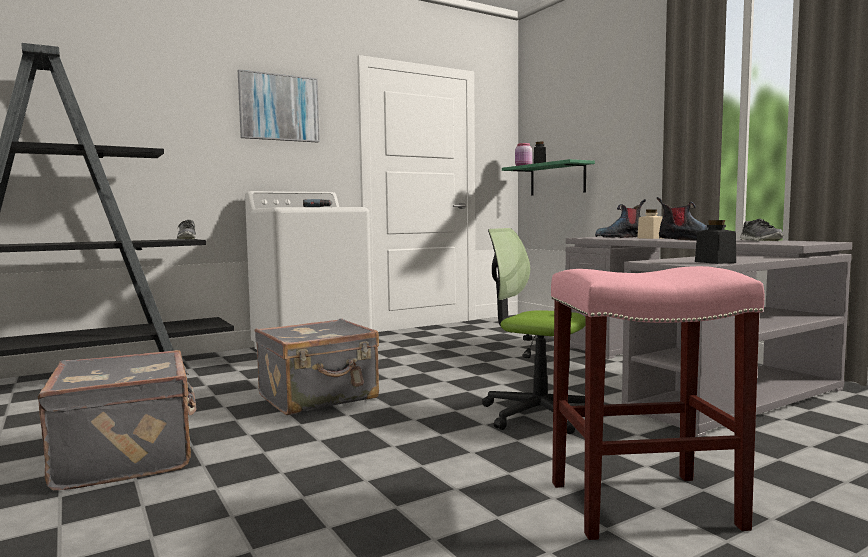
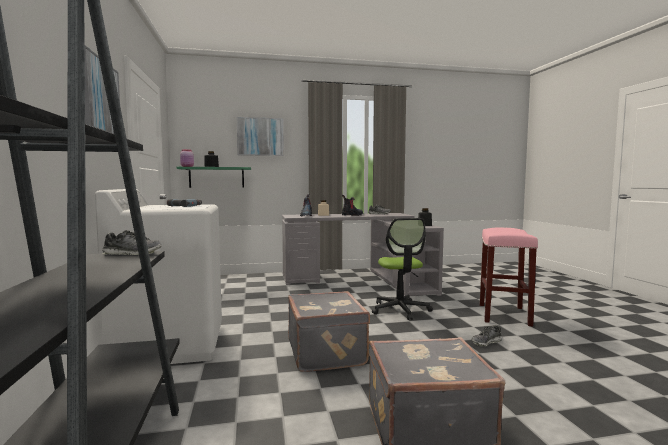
camera: 70 degrees left, 0 degrees up
(425, 485) = (486, 342): none -> shoe
(537, 414) = (400, 310): office chair -> office chair turned 60 degrees counterclockwise
(607, 107) = (260, 136): none -> picture

